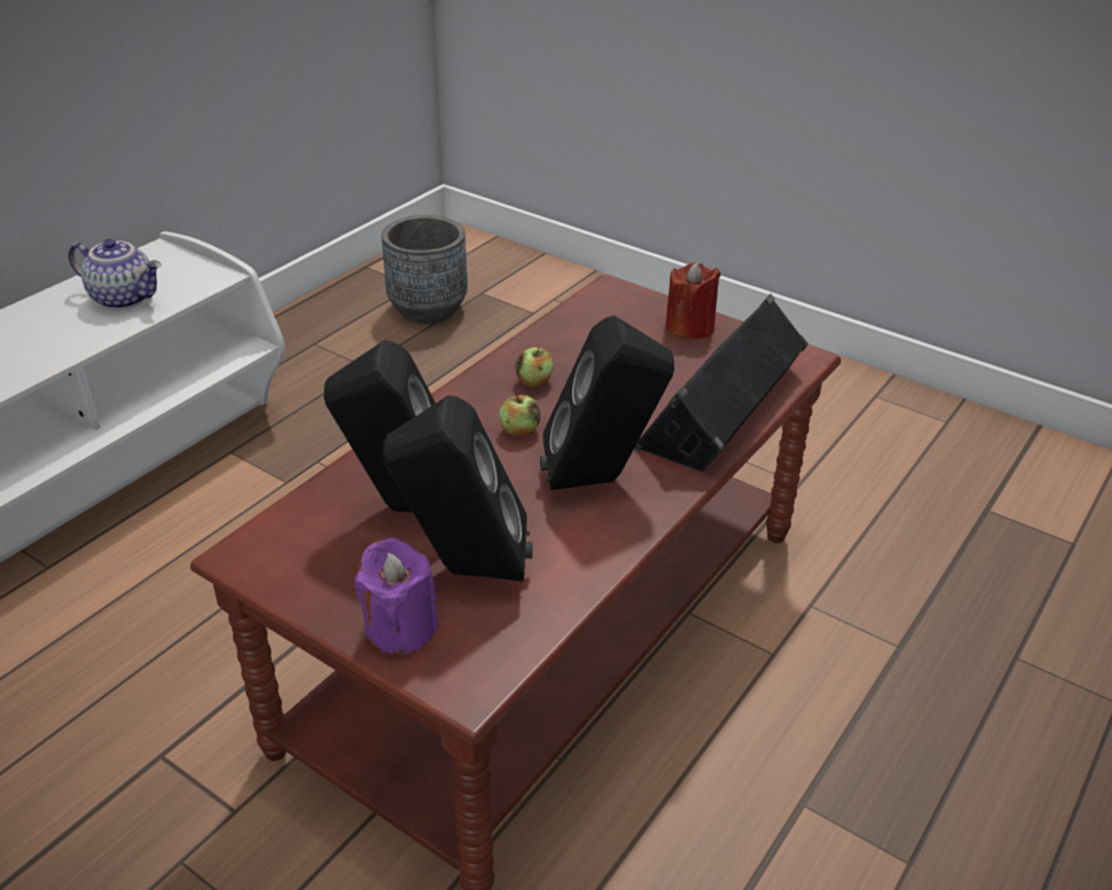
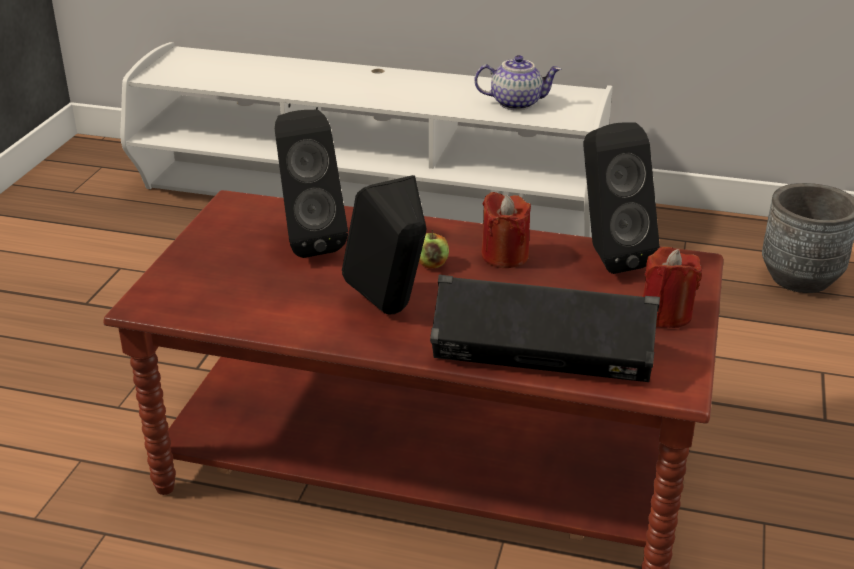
camera: 70 degrees right, 5 degrees down
(125, 298) = (516, 103): teapot -> teapot turned 90 degrees counterclockwise
(400, 629) = (187, 269): purple candle -> none
(463, 570) = (254, 278): black speaker -> black speaker (607, 256)
(534, 382) = (504, 256): apple -> red candle

